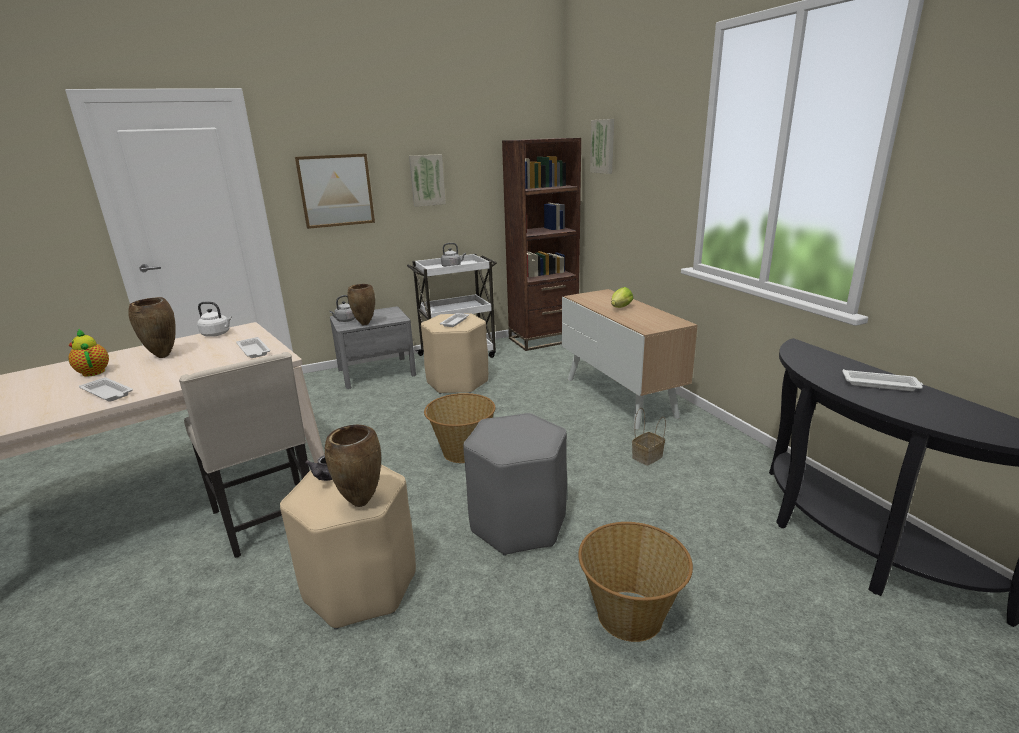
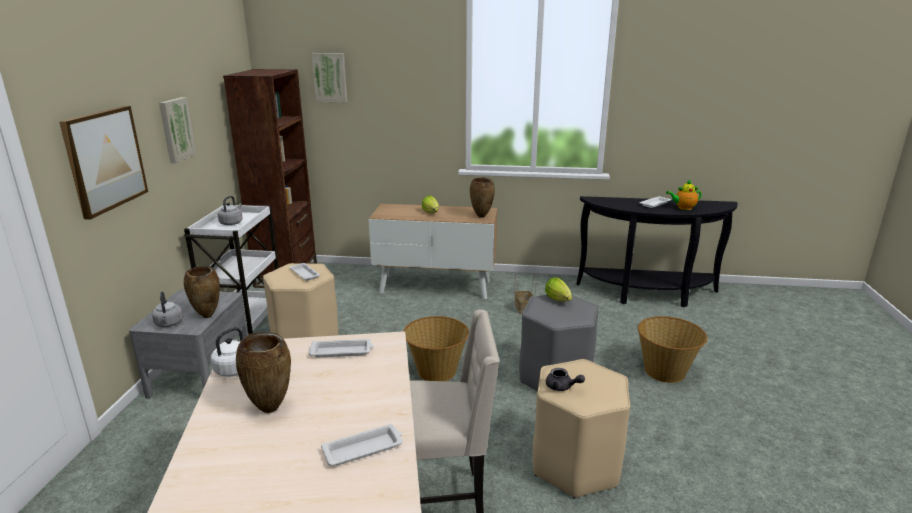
camera: 60 degrees left, 0 degrees up
(93, 371) = (255, 464): teapot -> teapot (683, 208)
(361, 504) = (611, 380): brown vase -> brown vase (482, 216)
(533, 429) = (559, 300): none -> lettuce

